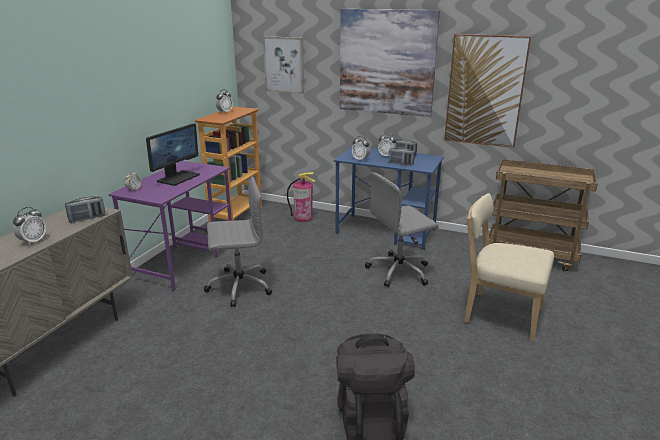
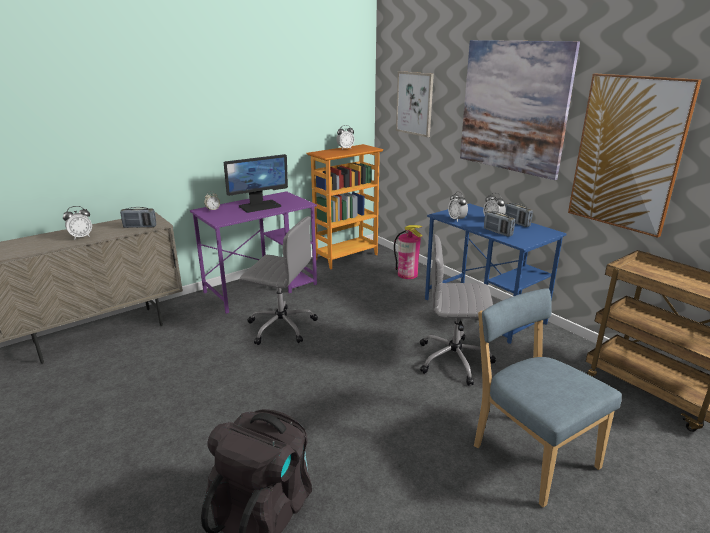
camera: 30 degrees right, 0 degrees up
(499, 314) = (530, 453): beige chair -> blue chair

